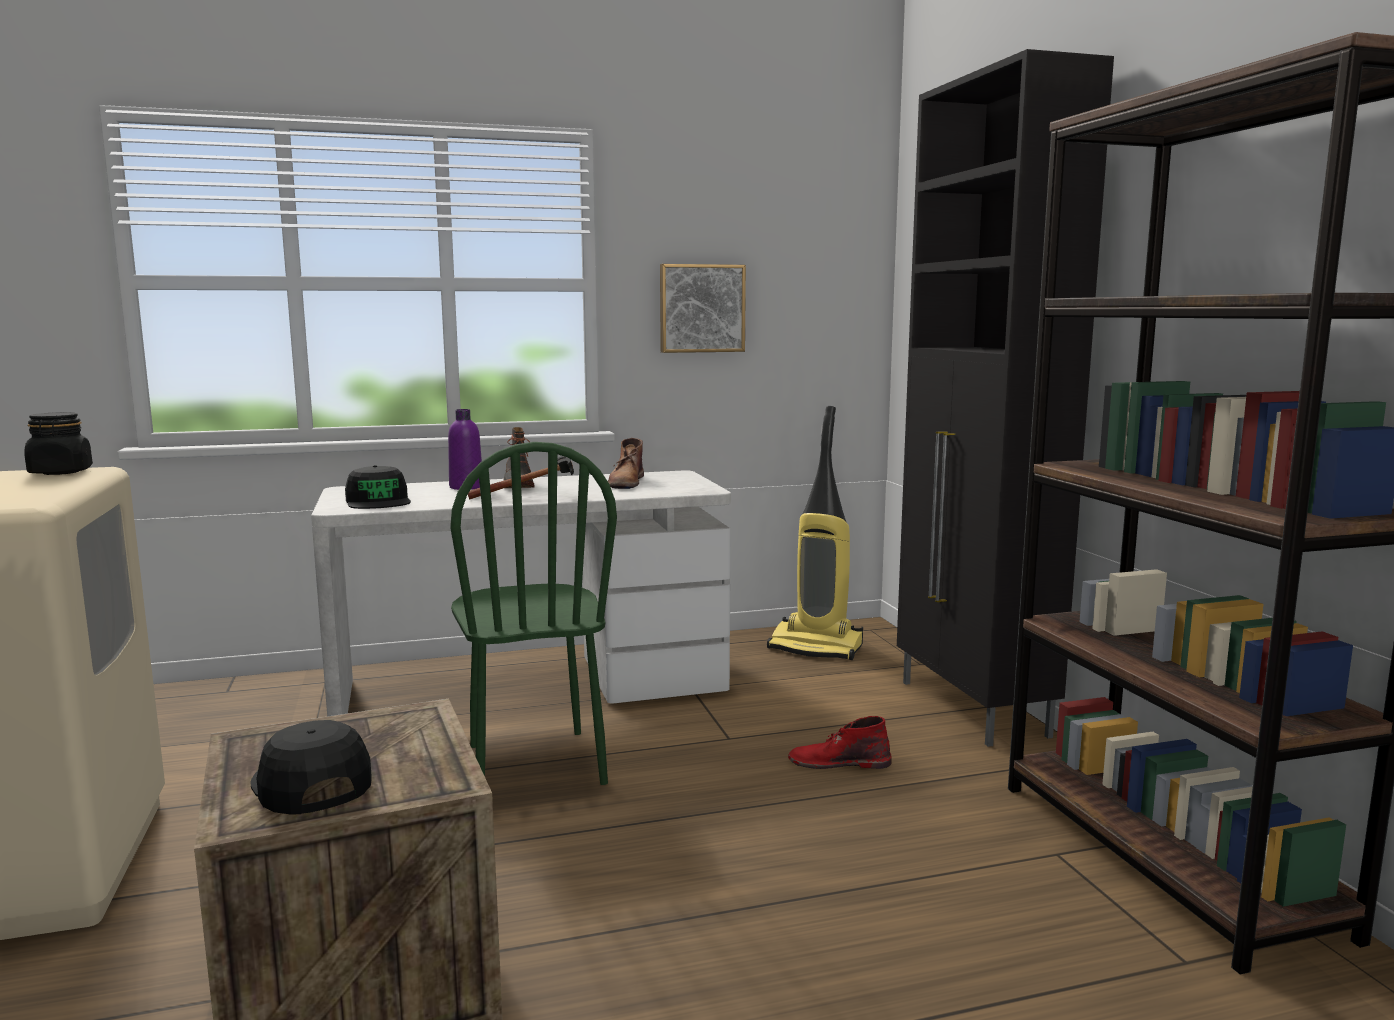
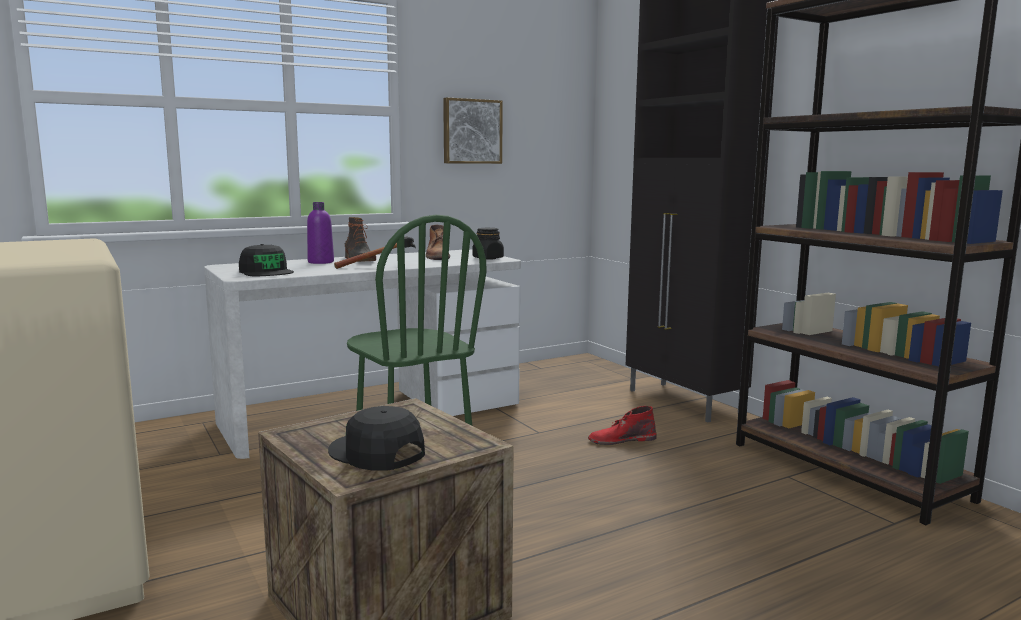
camera: 15 degrees left, 0 degrees up
(61, 472) = (58, 241): black jar -> black jar (488, 258)
(817, 647) = (558, 373): vacuum cleaner -> none

